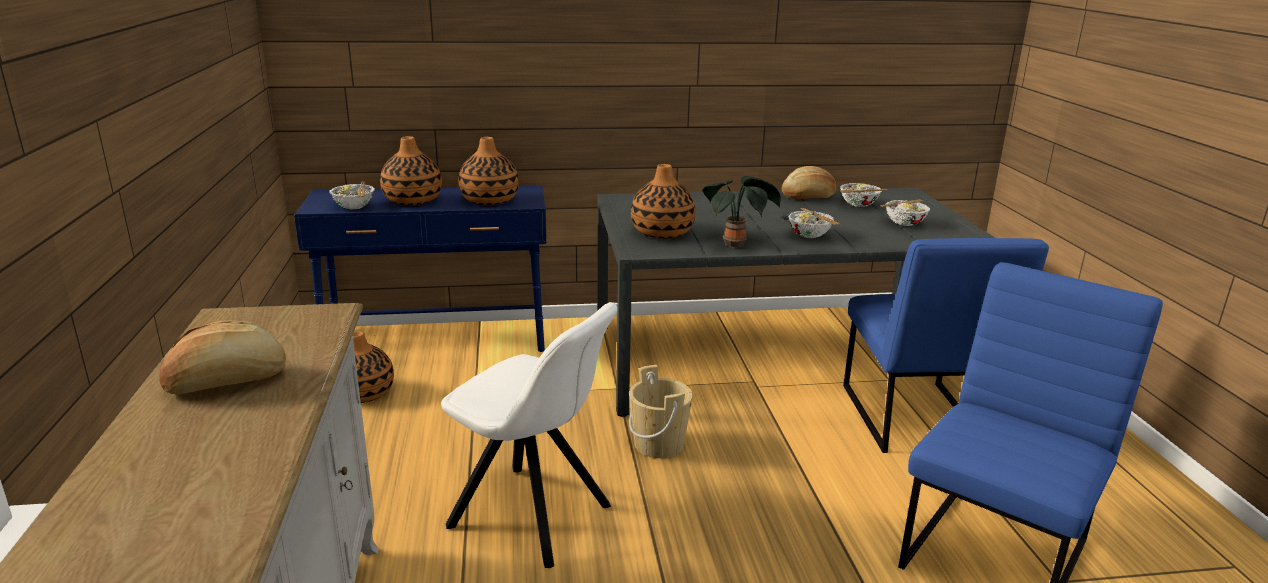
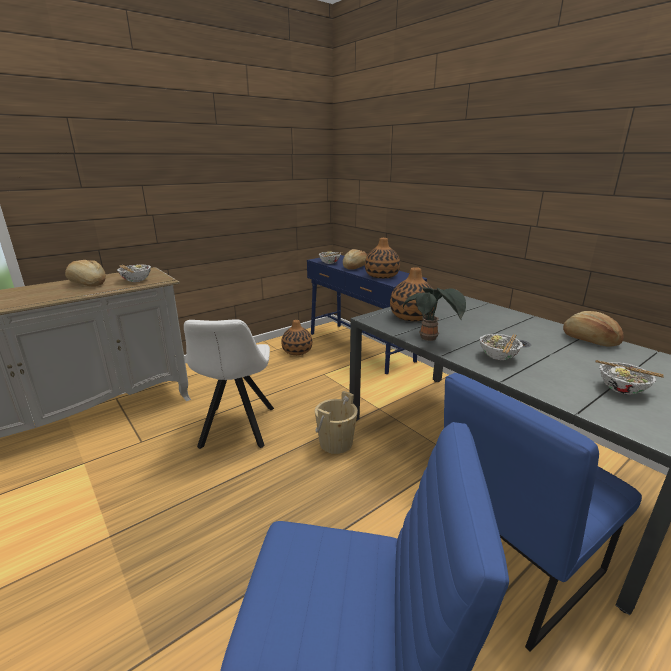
camera: 60 degrees right, 0 degrees up
(412, 200) = (355, 267): vase -> bread
(859, 204) = (621, 361): bowl -> bowl (136, 280)

